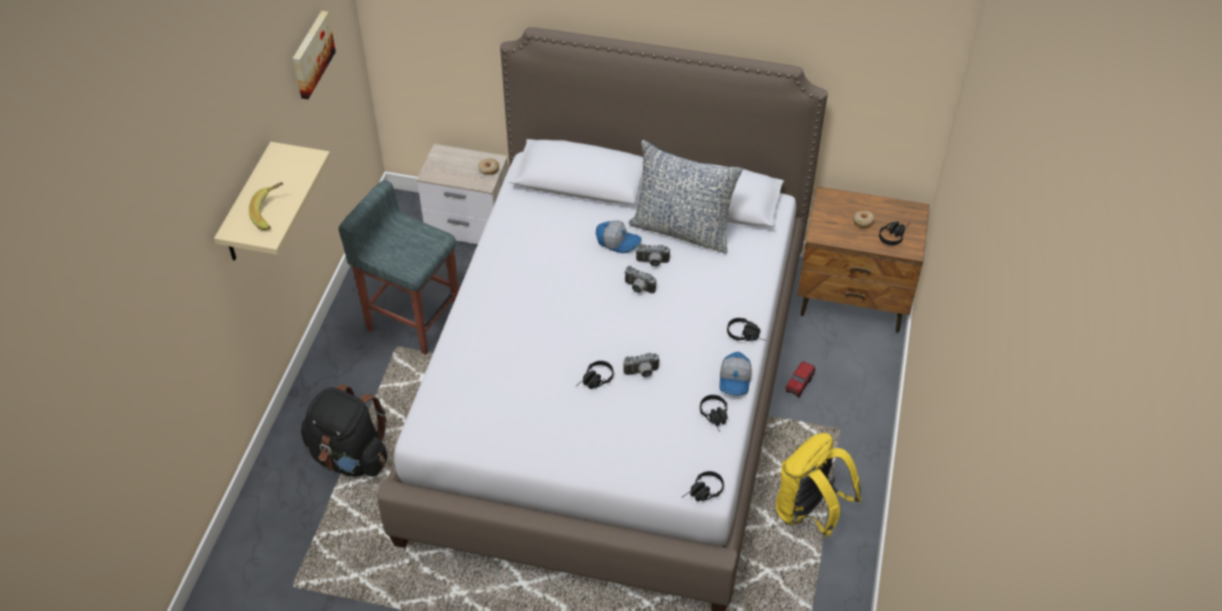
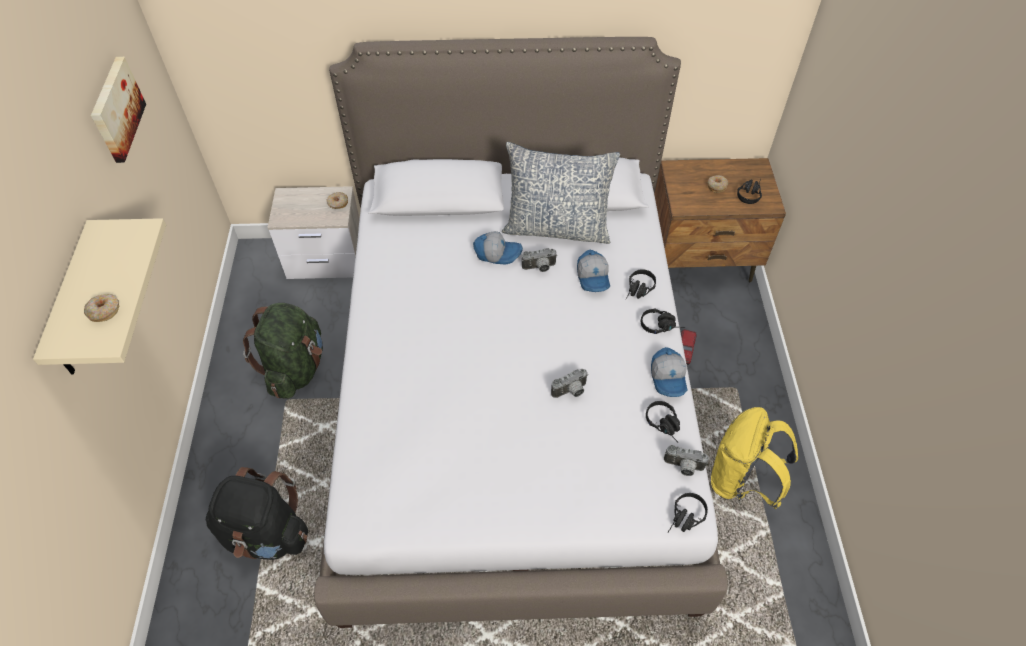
camera: 15 degrees left, 5 degrees up
(271, 214) = (104, 311): banana -> donut
(413, 320) = (296, 368): grey stool -> green backpack
(594, 381) = (524, 413): black headphones -> black headphones (638, 291)
(638, 288) = (534, 298): camera -> camera (683, 467)
(700, 281) = (593, 277): none -> cap

